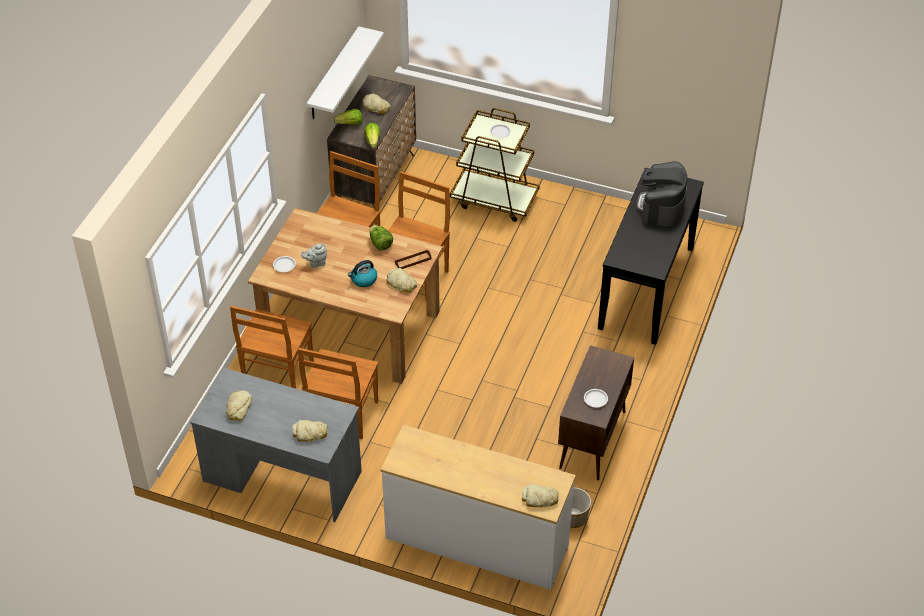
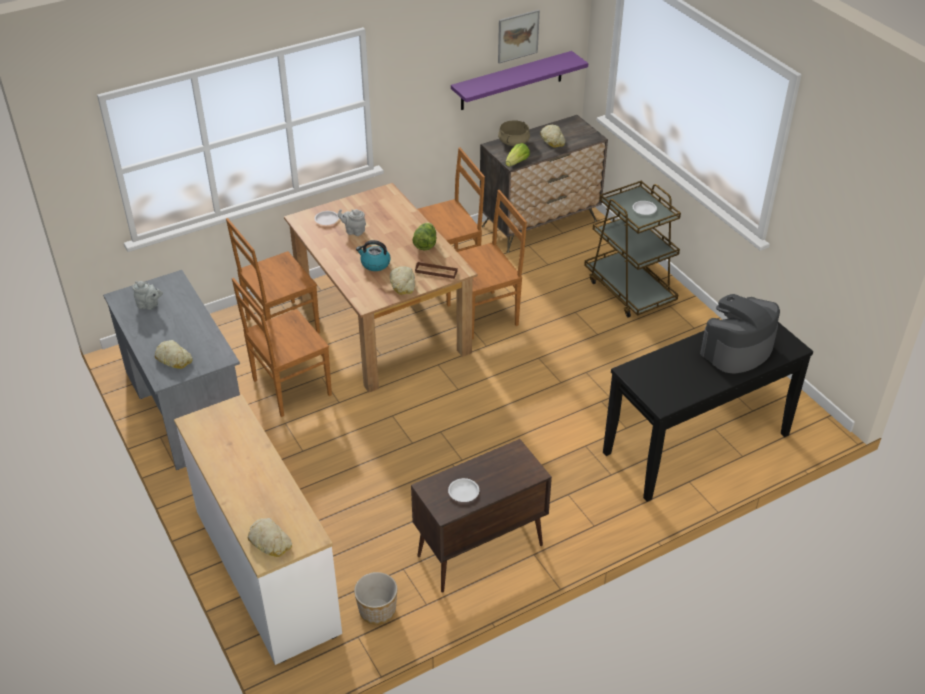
camera: 40 degrees right, 5 degrees down
(238, 408) = (149, 305): bread -> grey teapot
(333, 36) = (518, 36): none -> picture
(333, 74) = (512, 81): white shelf -> purple shelf
(350, 124) = (514, 142): lettuce -> beige cooking pot

